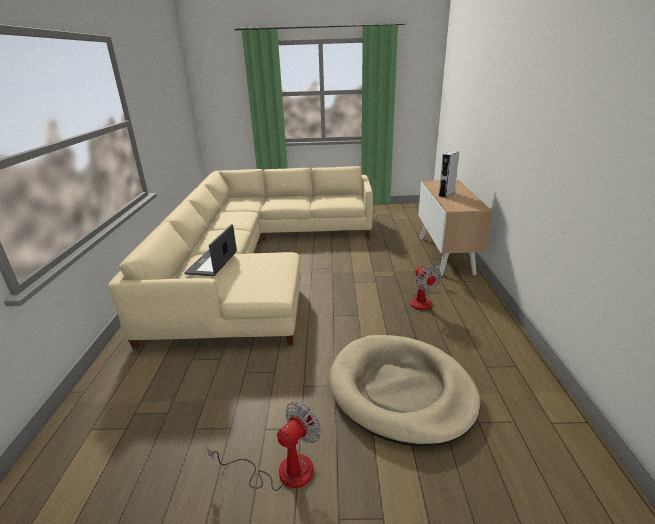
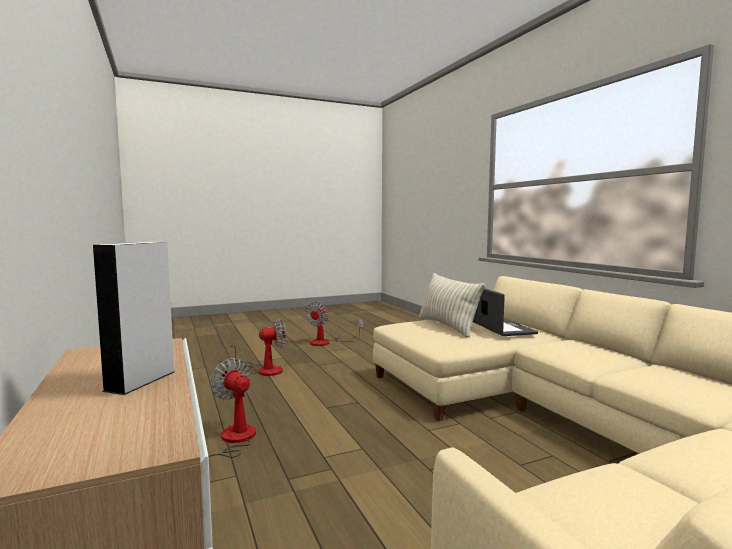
camera: 155 degrees right, 20 degrees down
(241, 277) = (447, 326): none -> pillow
(401, 391) = (264, 370): beige dog bed -> fan

